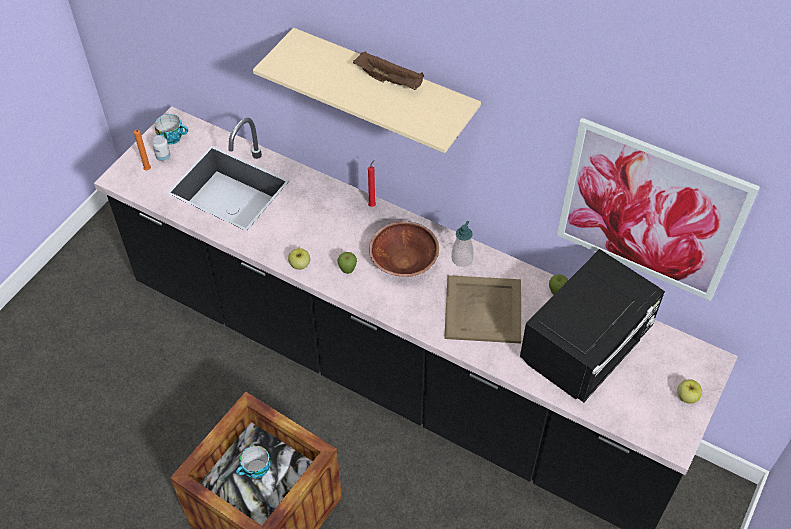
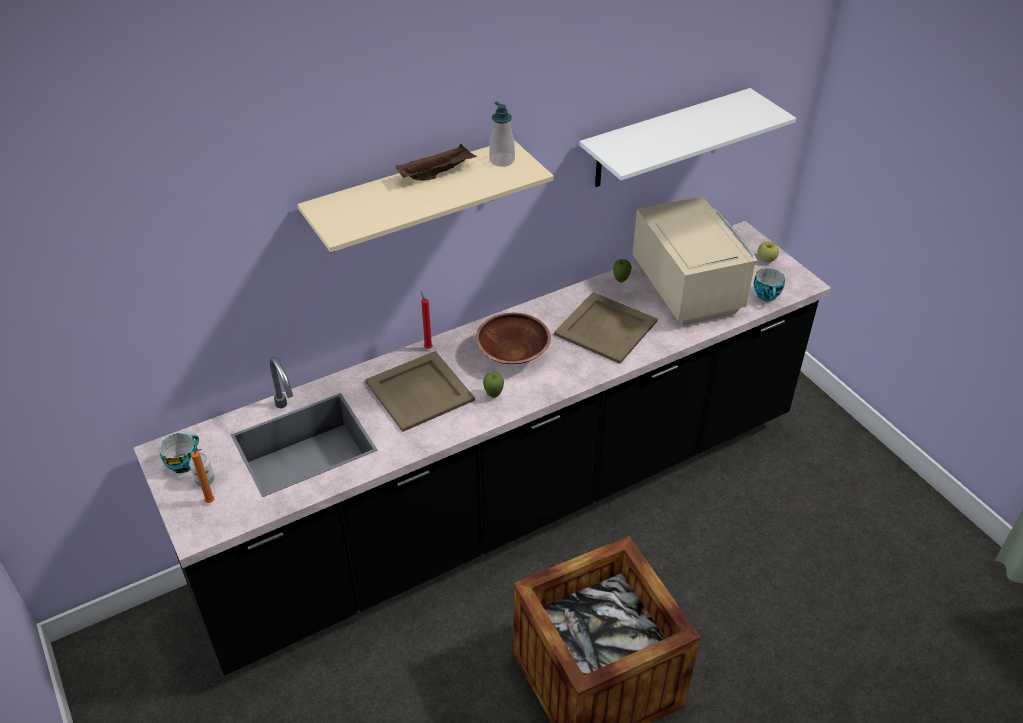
camera: 60 degrees left, 10 degrees down
(256, 470) = (606, 618): cup -> cup (767, 296)
(300, 265) = (458, 426): apple -> none
(321, 225) = (420, 391): none -> beige tray
(461, 259) = (540, 318): soap dispenser -> soap dispenser (502, 160)
(587, 347) = (686, 288): black microwave -> beige microwave
(649, 211) = (665, 139): picture -> white shelf

